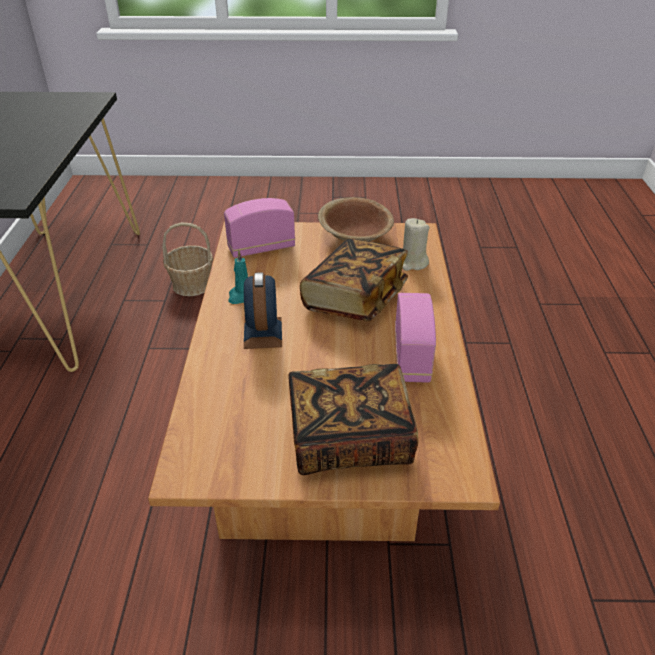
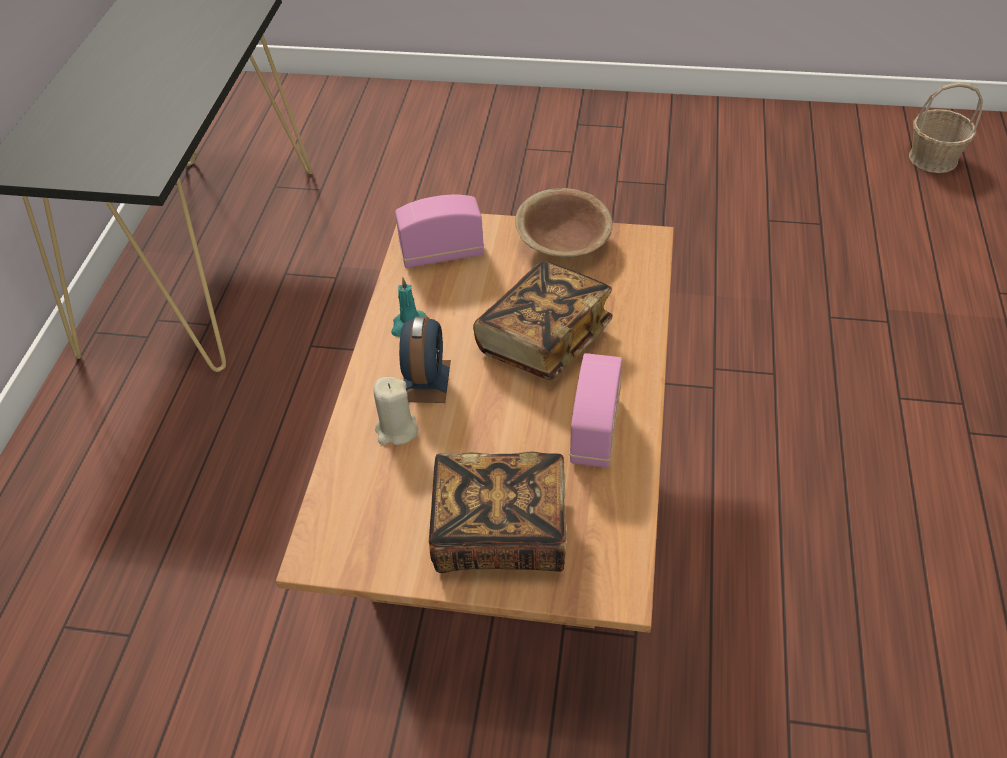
camera: 10 degrees right, 10 degrees up
(191, 284) = (372, 256): basket -> basket (932, 158)
(412, 263) = (628, 290): beige candle -> beige candle (396, 430)

